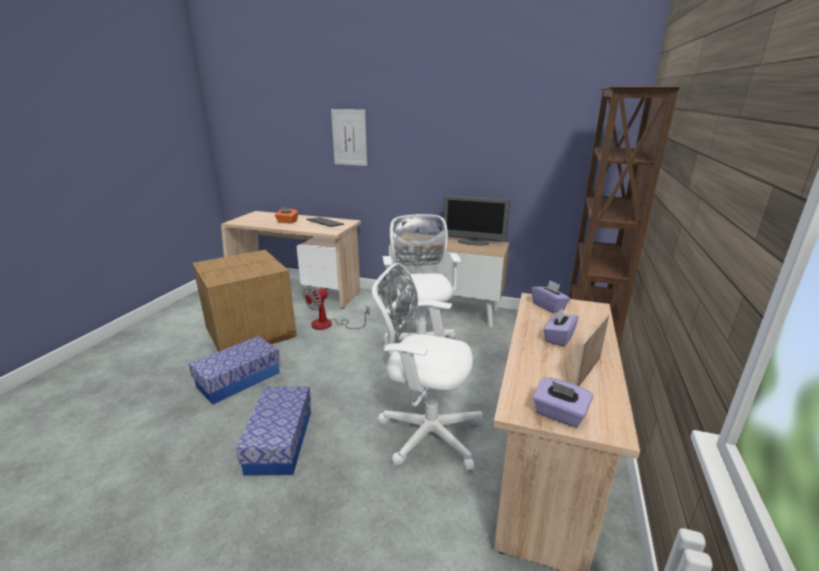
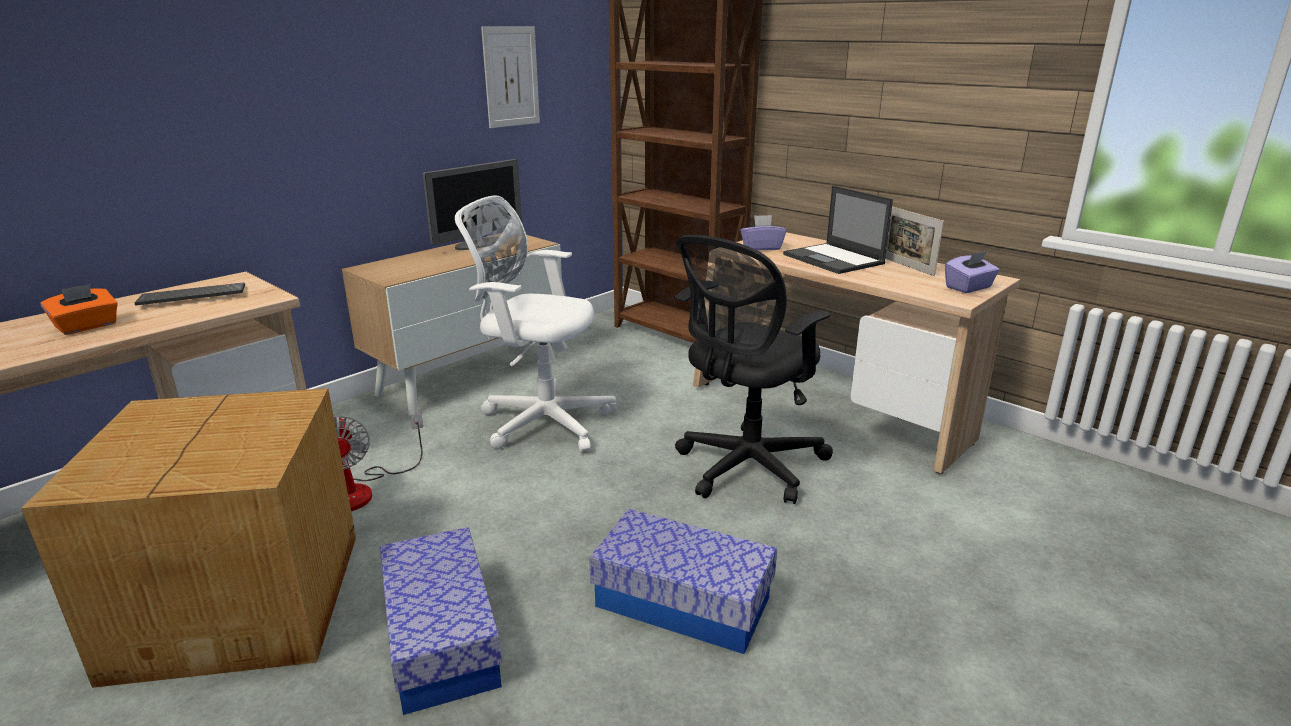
camera: 65 degrees left, 0 degrees up
(349, 137) = (171, 82): picture -> picture (511, 77)
(425, 432) = (745, 468): white office chair -> black office chair
(558, 338) = (834, 259): purple tissue box -> laptop

